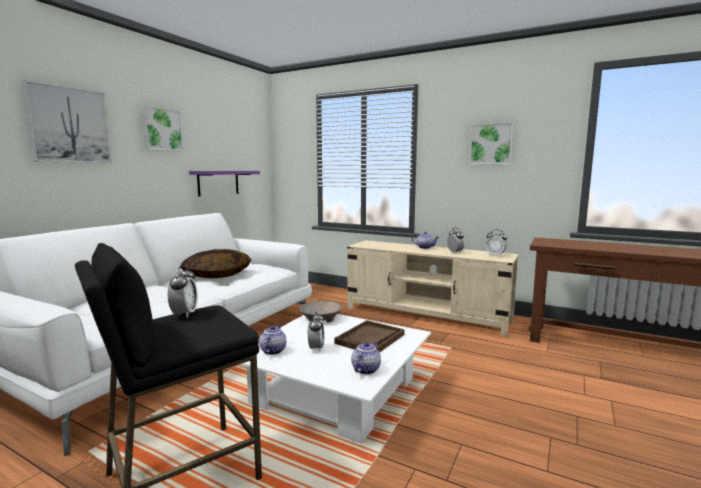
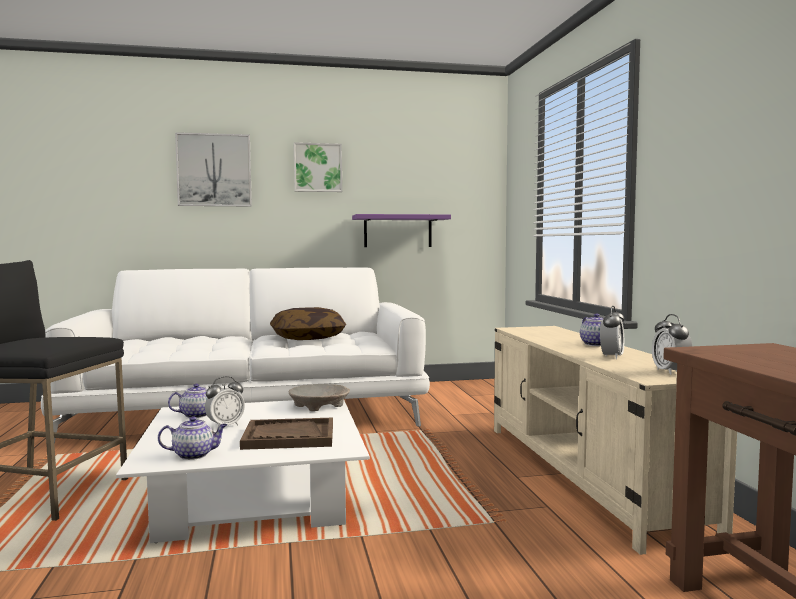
camera: 50 degrees right, 5 degrees down
(184, 314) = (69, 336): alarm clock -> none
(491, 144) = (734, 130): picture -> none

